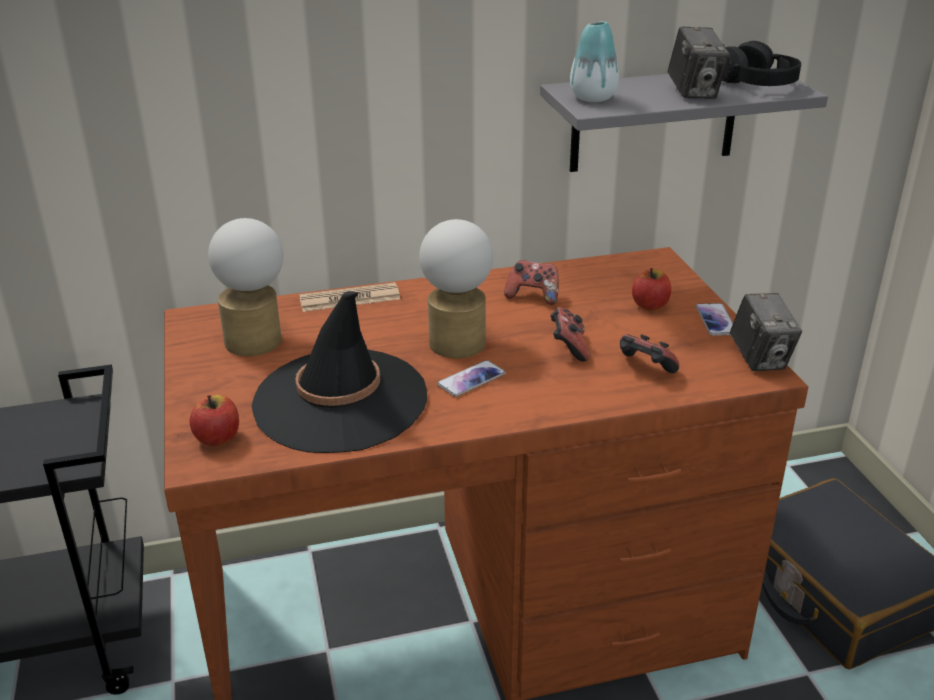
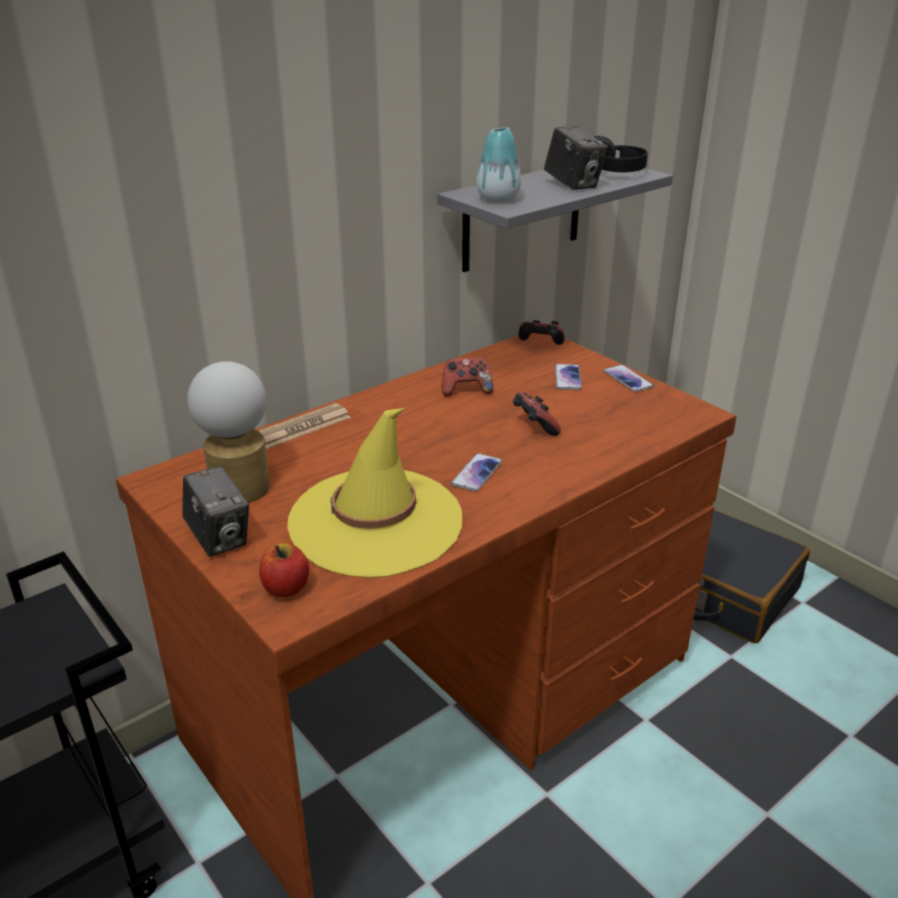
camera: 25 degrees left, 0 degrees up
(340, 401) = (376, 522): black hat -> yellow hat
(458, 339) = (434, 441): table lamp -> none
(644, 369) = (608, 430): game controller -> game controller (540, 346)
(650, 305) = (567, 378): apple -> phone
(760, 359) = (686, 402): camera -> camera (219, 538)

